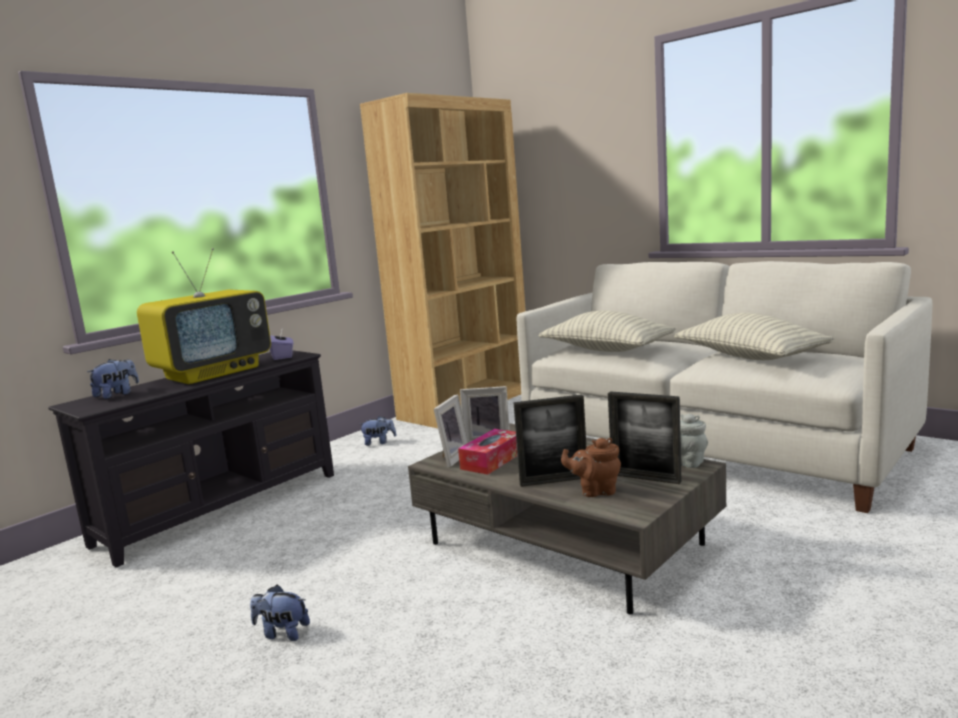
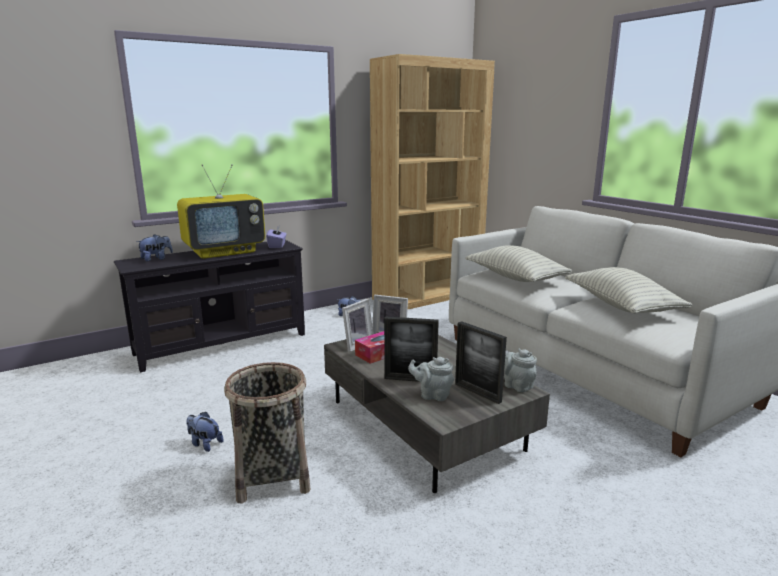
camera: 15 degrees right, 5 degrees up
(408, 647) = (272, 476): none -> basket
(595, 491) = (432, 395): brown teapot -> grey teapot

